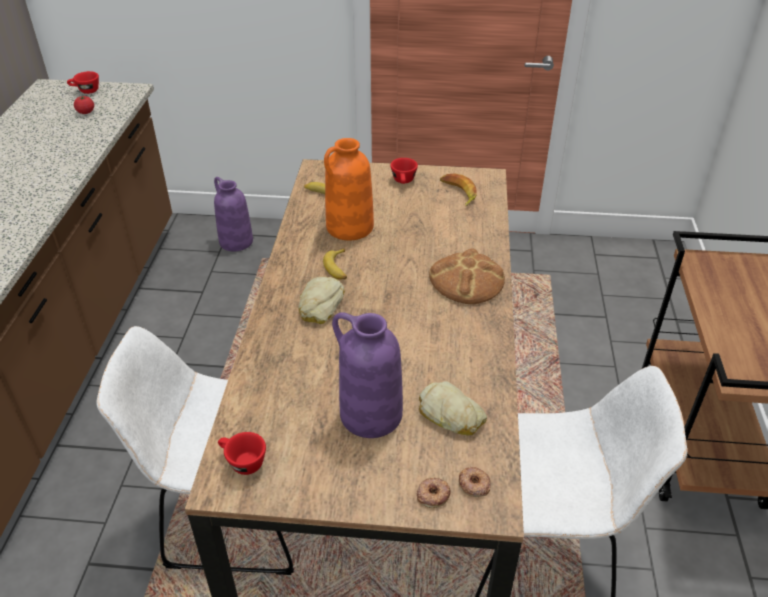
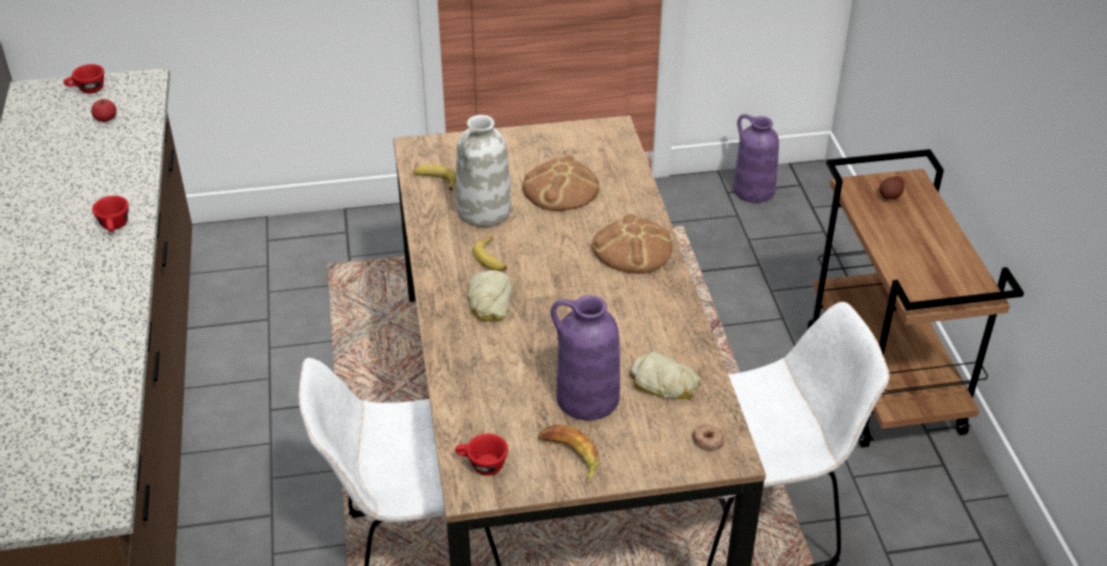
camera: 15 degrees left, 0 degrees up
(235, 241) = (283, 248): purple vase -> purple vase (752, 190)
(349, 227) = (484, 211): orange vase -> white vase
(404, 181) = (522, 148): red cup -> red cup (115, 227)
(423, 218) = (560, 188): none -> bread
(433, 494) = (673, 456): donut -> none
(458, 193) = (588, 152): banana -> banana (569, 456)
(730, 273) = (890, 195): none -> potato

